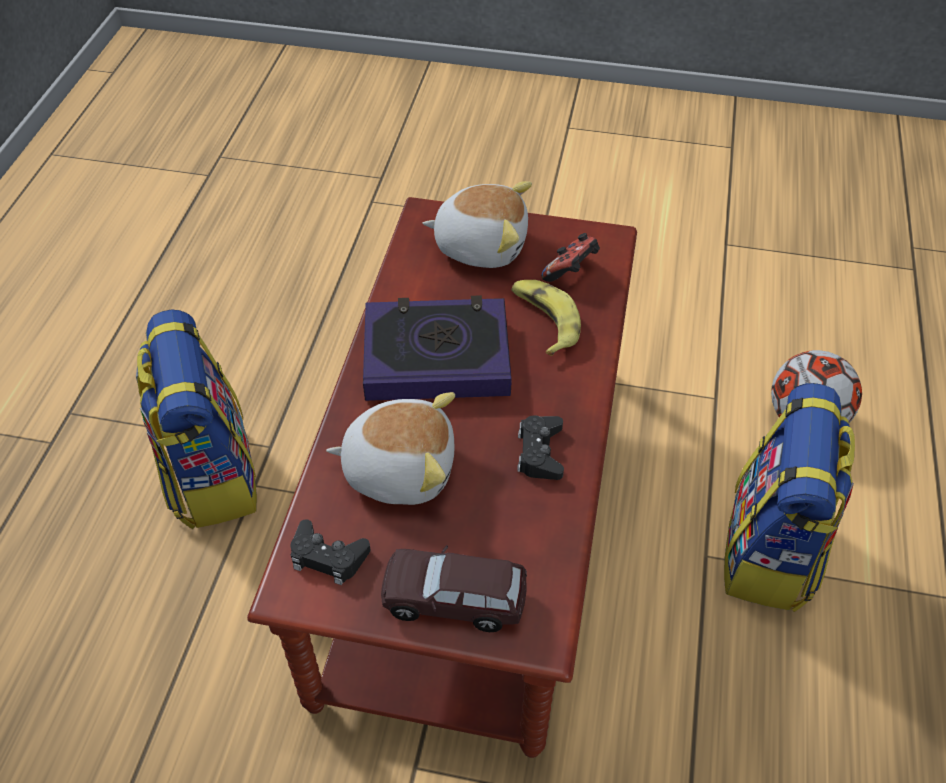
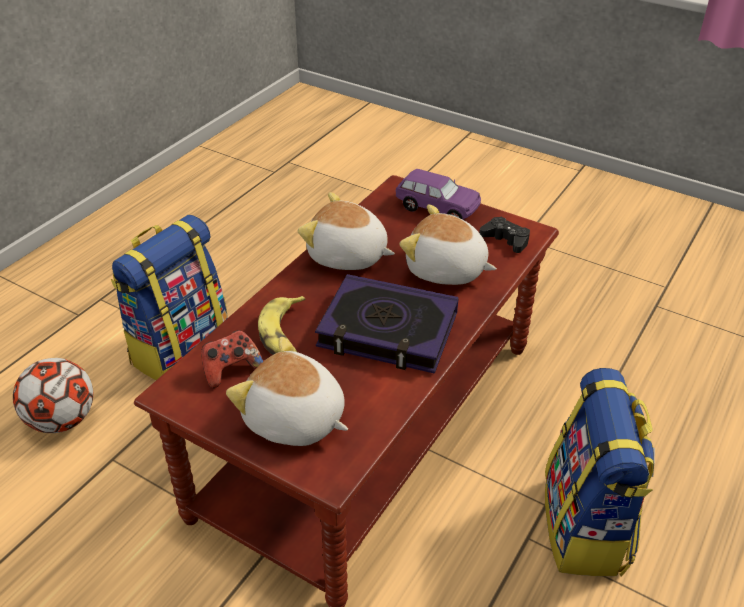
camera: 160 degrees left, 10 degrees down
(454, 599) = (437, 208): brown toy car -> purple toy car
(540, 452) = (347, 256): black game controller -> plush toy

